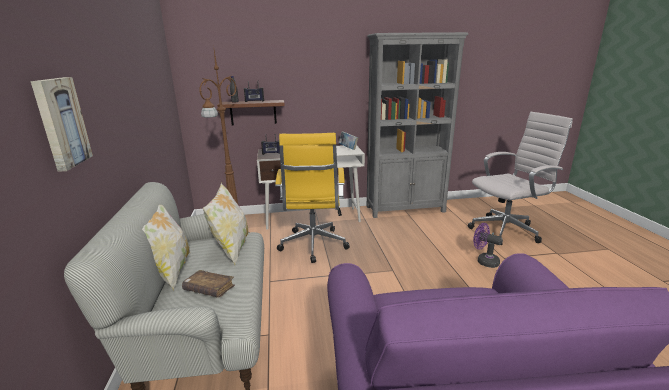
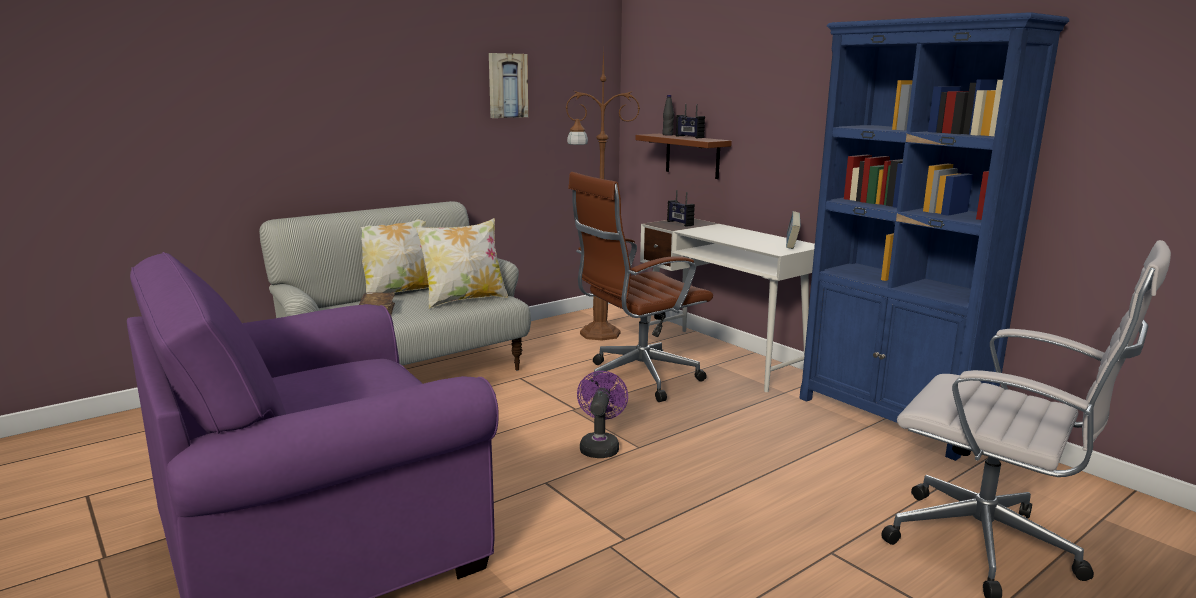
camera: 60 degrees right, 5 degrees down
(60, 123) = (315, 109): picture -> picture (507, 85)
(313, 246) = (636, 379): yellow office chair -> brown office chair
(406, 209) = (890, 418): grey bookcase -> blue bookcase
(484, 261) = (783, 529): purple fan -> purple fan (600, 446)

